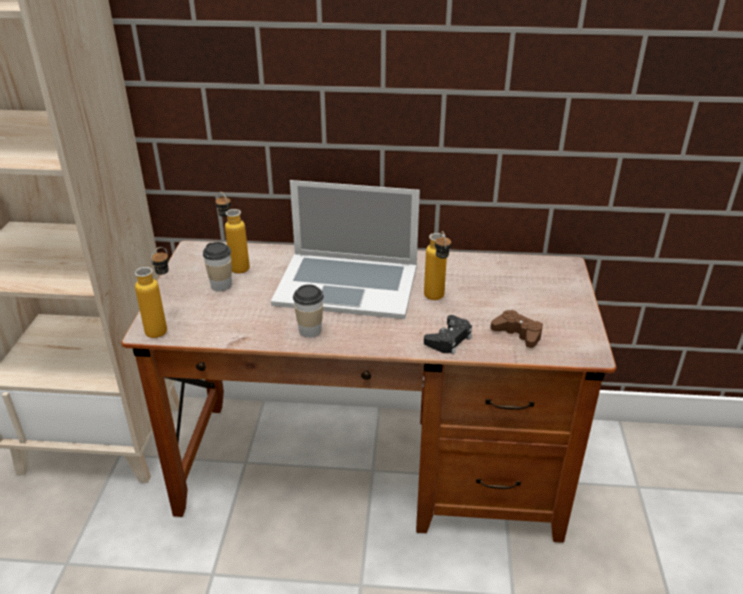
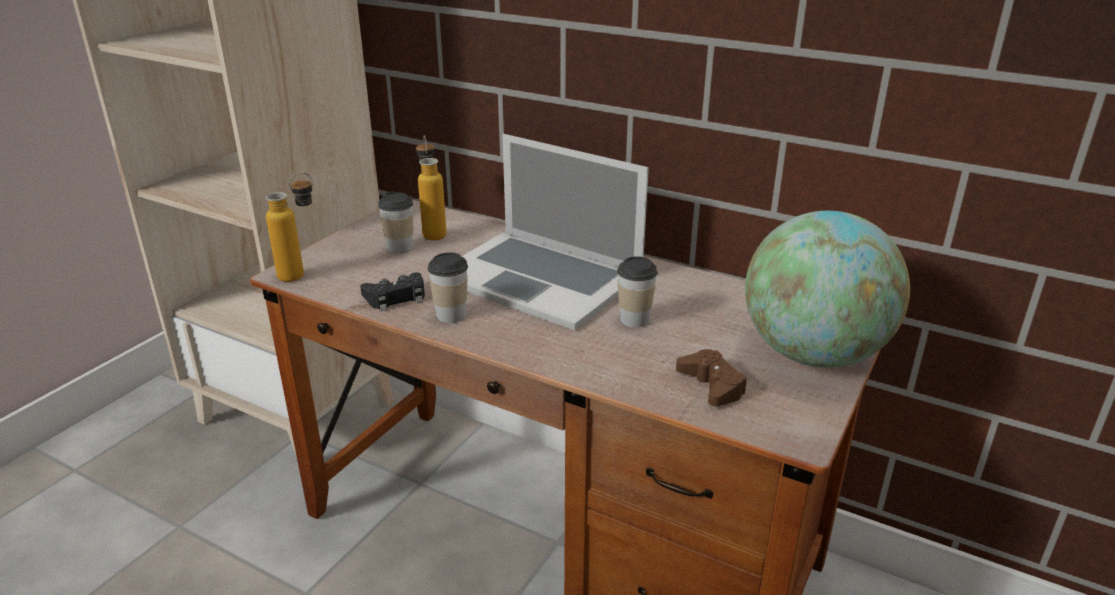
camera: 25 degrees right, 5 degrees down
(436, 300) = (634, 319): bottle -> cup
(449, 339) = (610, 368): black game controller -> black game controller (396, 297)
(559, 295) = (813, 354): none -> globe

